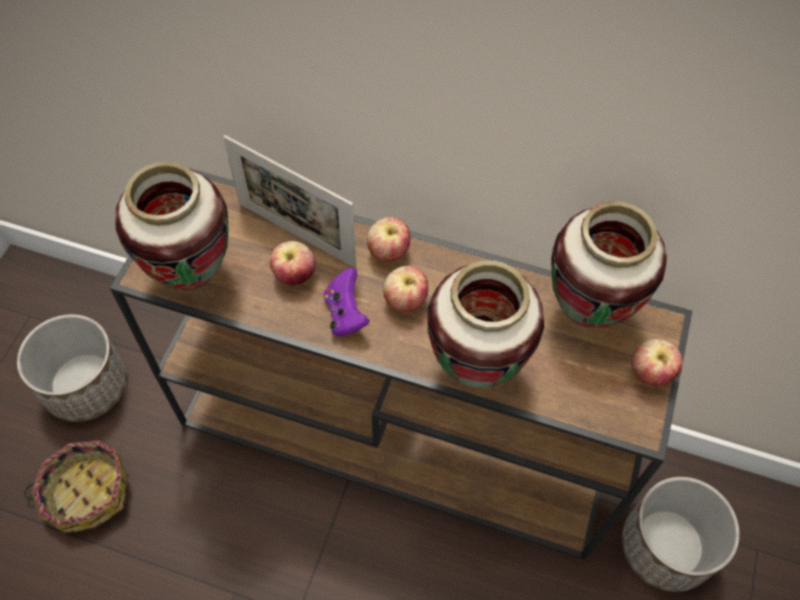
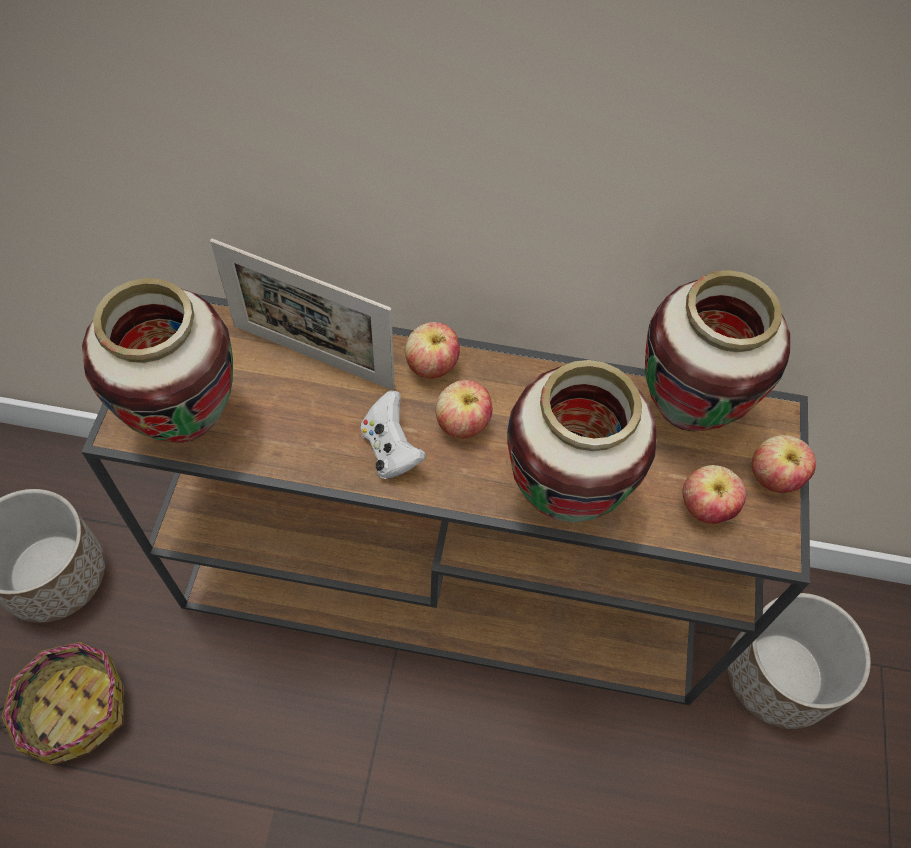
camera: 10 degrees left, 0 degrees up
(294, 275) = (319, 408): apple -> apple (705, 508)
(345, 314) = (391, 449): purple game controller -> white game controller

